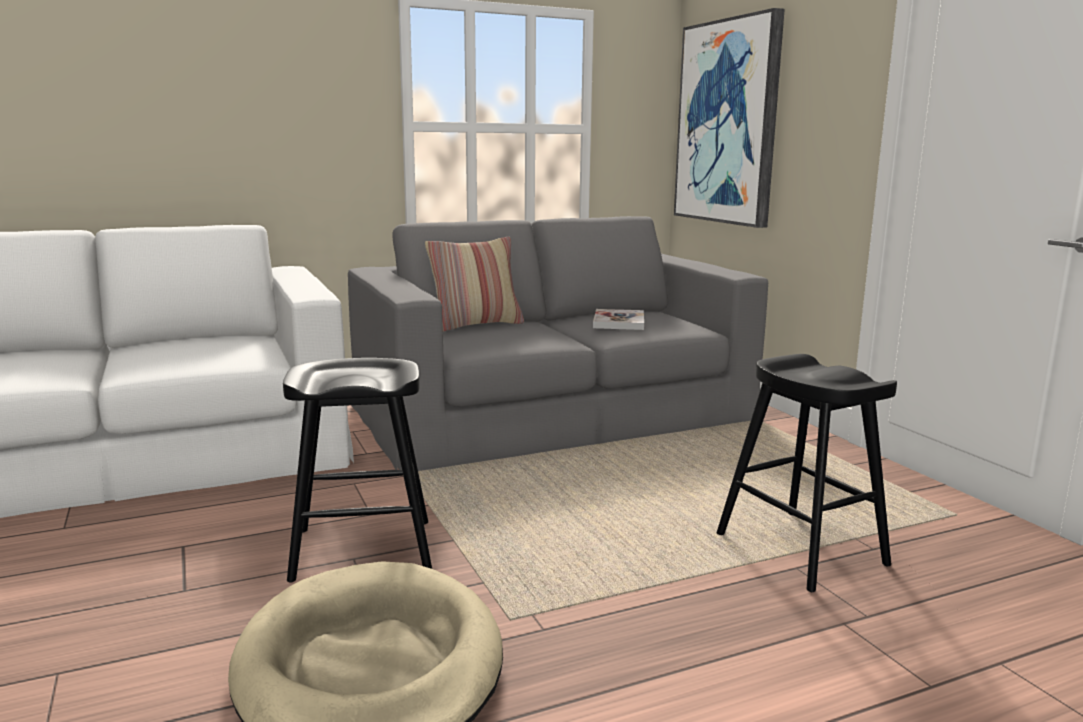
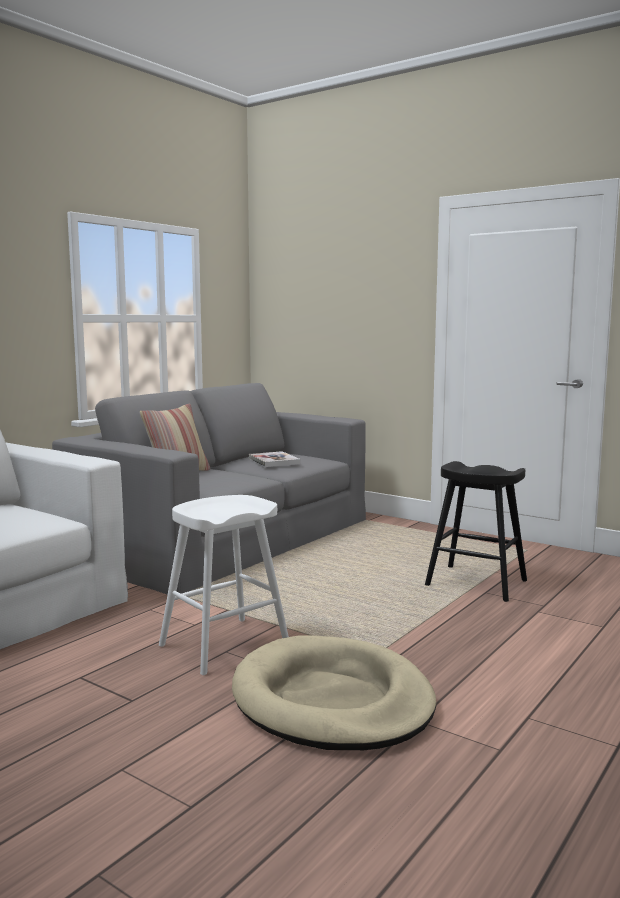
camera: 30 degrees left, 5 degrees down
(362, 550) = (224, 645): black stool -> white stool
(728, 123) = (304, 313): picture -> none

